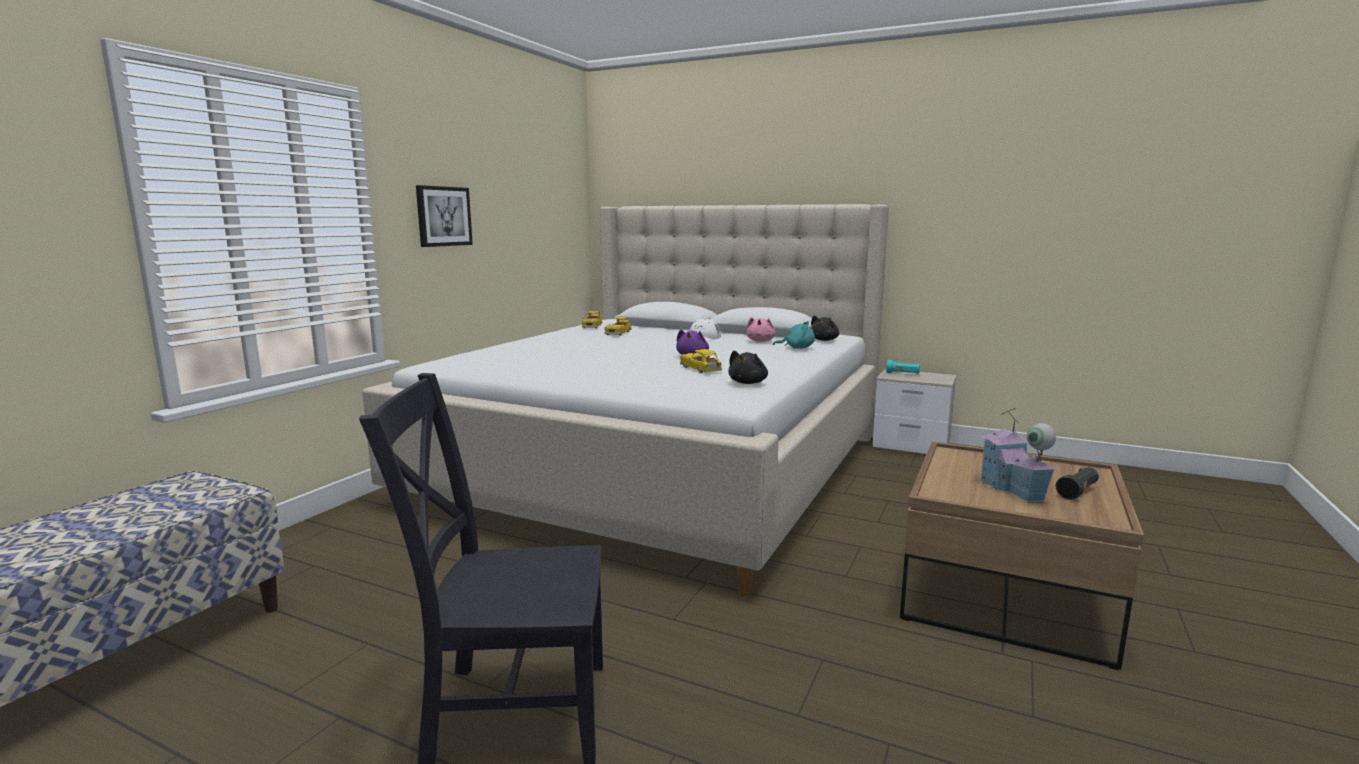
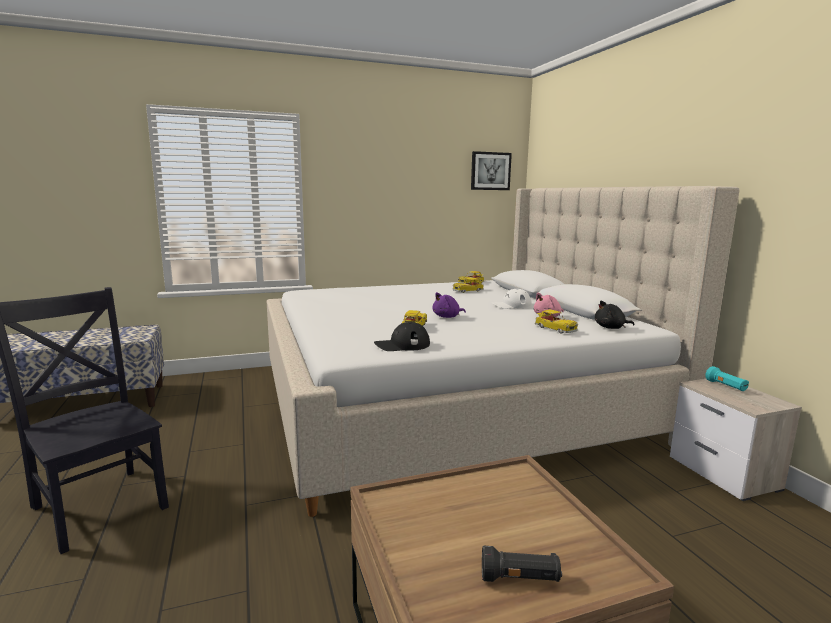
camera: 45 degrees right, 0 degrees up
(443, 216) = (364, 194): picture -> picture (490, 171)
(748, 383) = (402, 345): black plush toy -> black cap
(797, 348) = (554, 329): turquoise plush toy -> toy car
(1012, 489) = (461, 534): toy house -> none

